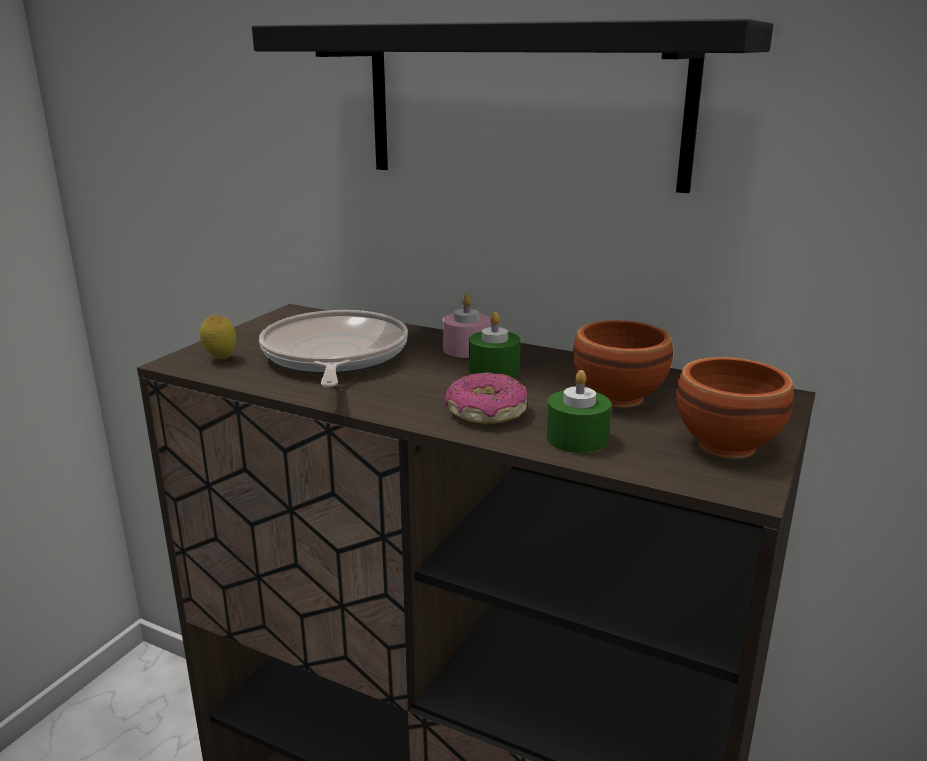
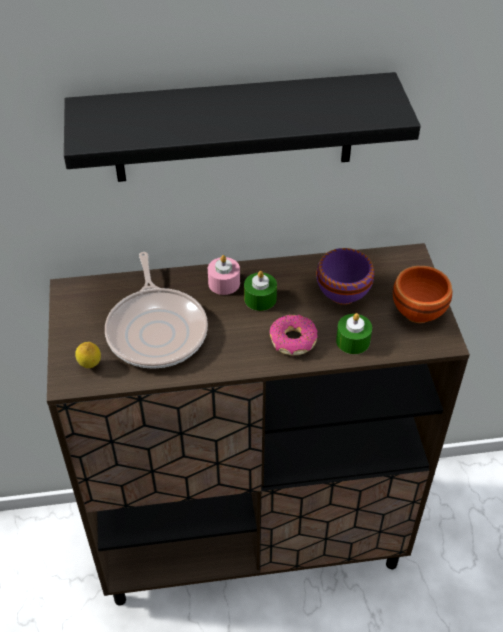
camera: 35 degrees left, 25 degrees up
(334, 357) = (157, 329): frying pan -> frying pan turned 150 degrees counterclockwise
(615, 397) = (341, 294): brown bowl -> purple bowl

